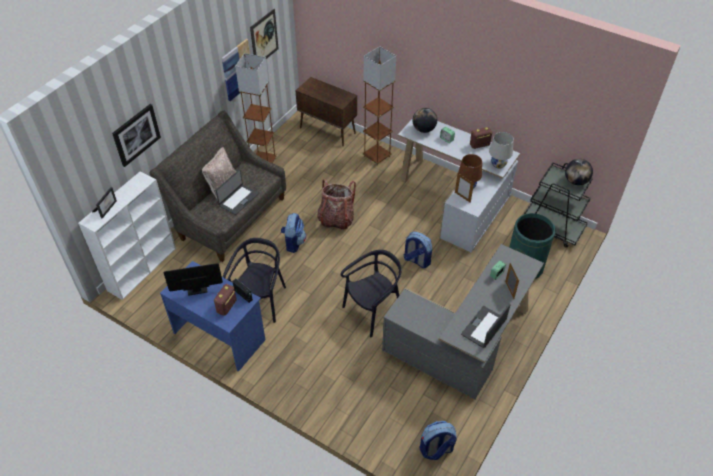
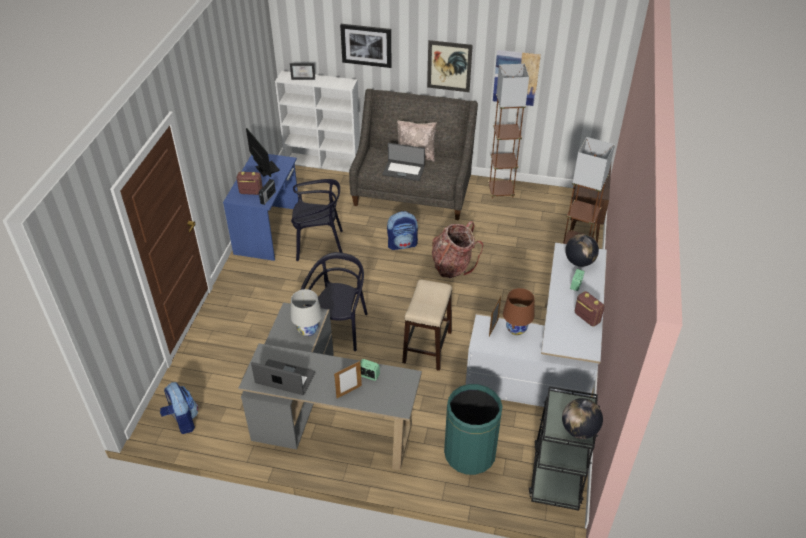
camera: 70 degrees right, 5 degrees down
(264, 38) = (569, 73): picture -> picture (449, 66)
(373, 311) = (339, 328): black chair -> black chair turned 105 degrees counterclockwise
(416, 260) = (427, 346): backpack -> stool
(498, 164) = (562, 343): white table lamp -> white table lamp (307, 330)

